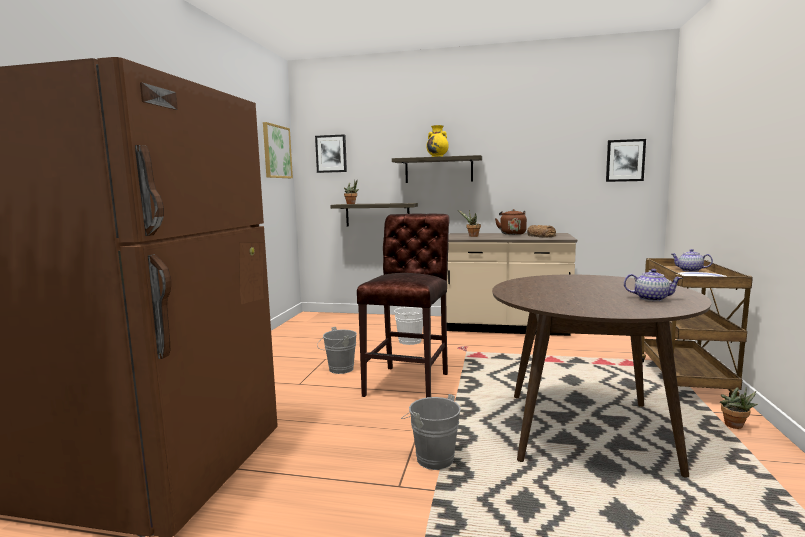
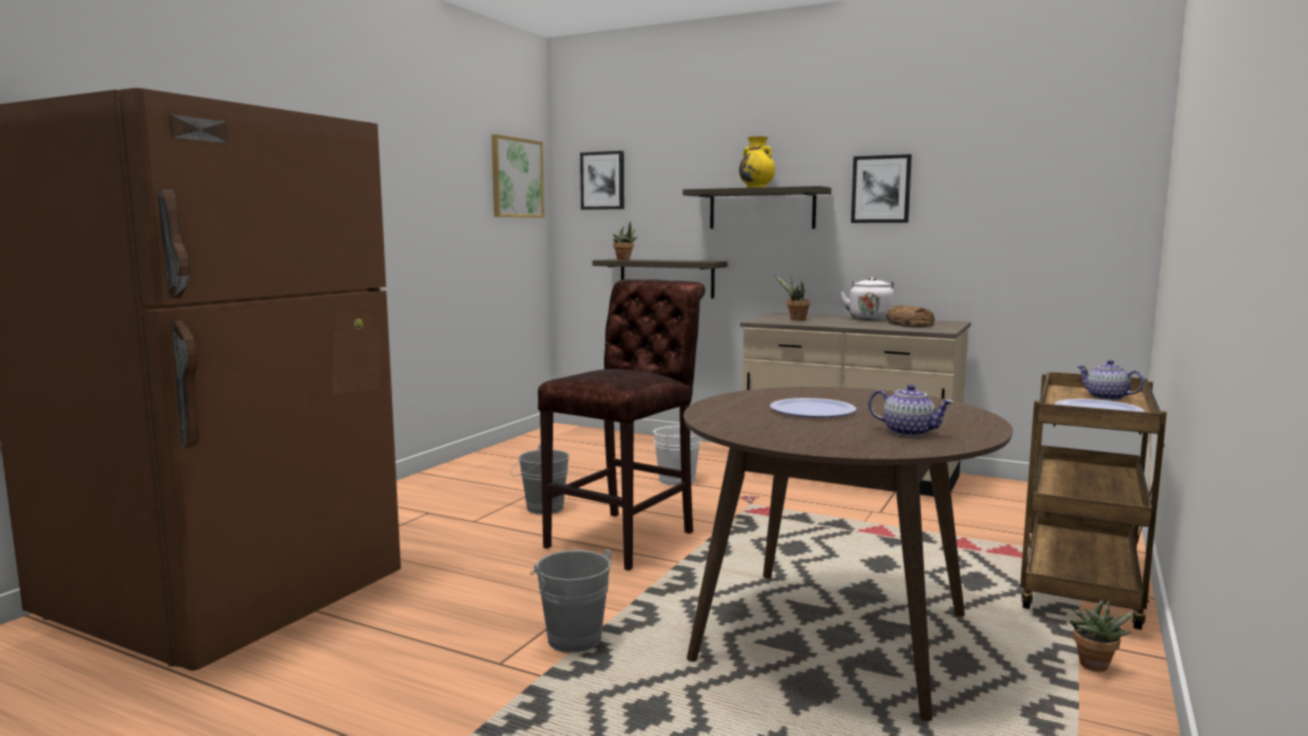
camera: 15 degrees right, 0 degrees up
(512, 234) = (870, 319): brown kettle -> white kettle
(571, 290) = (812, 410): none -> plate
(625, 160) = (1079, 198): picture -> picture (881, 189)

